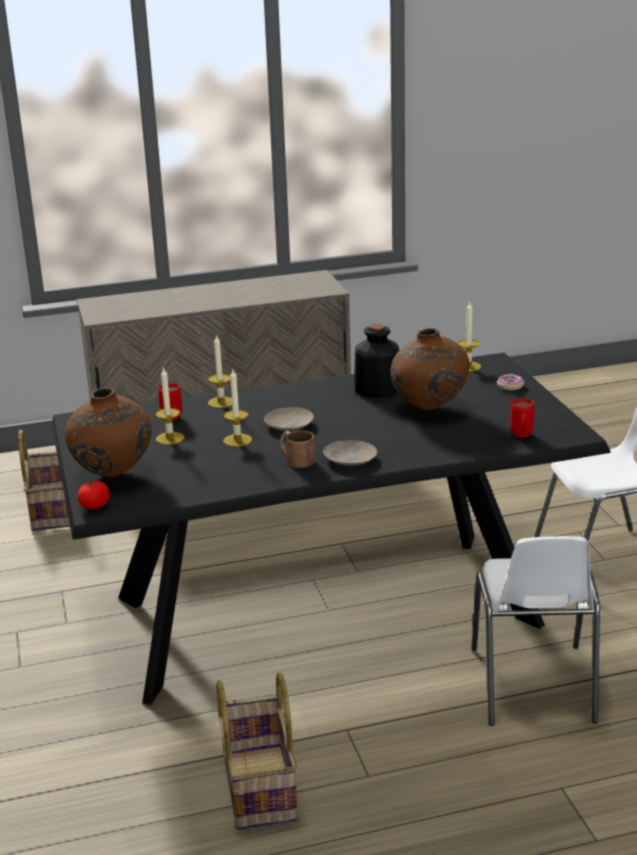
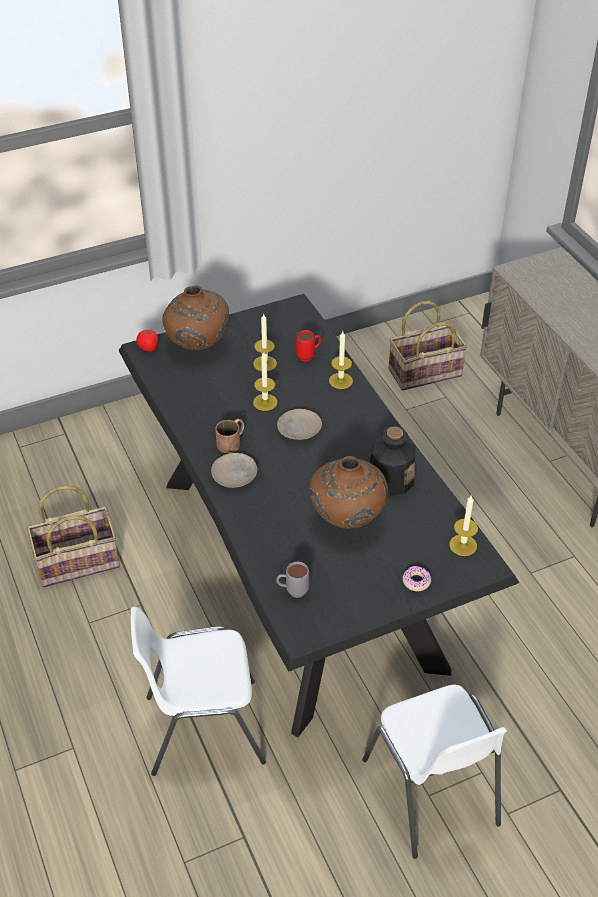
camera: 80 degrees right, 20 degrees up
(521, 436) = (292, 591): red mug -> grey mug

